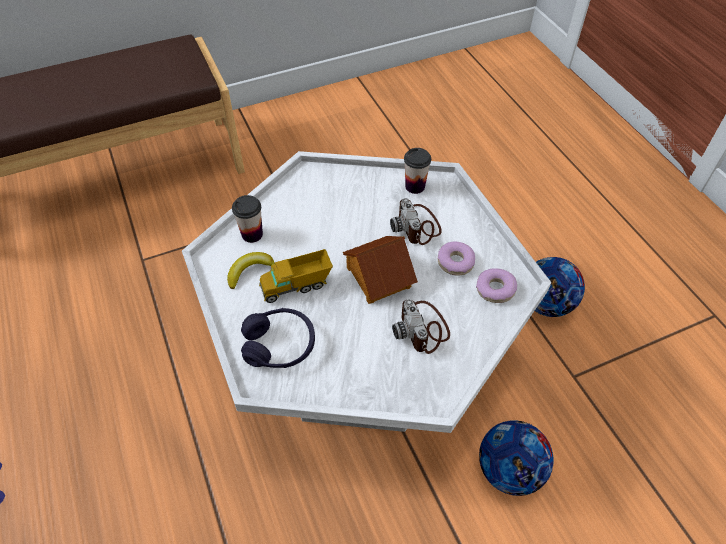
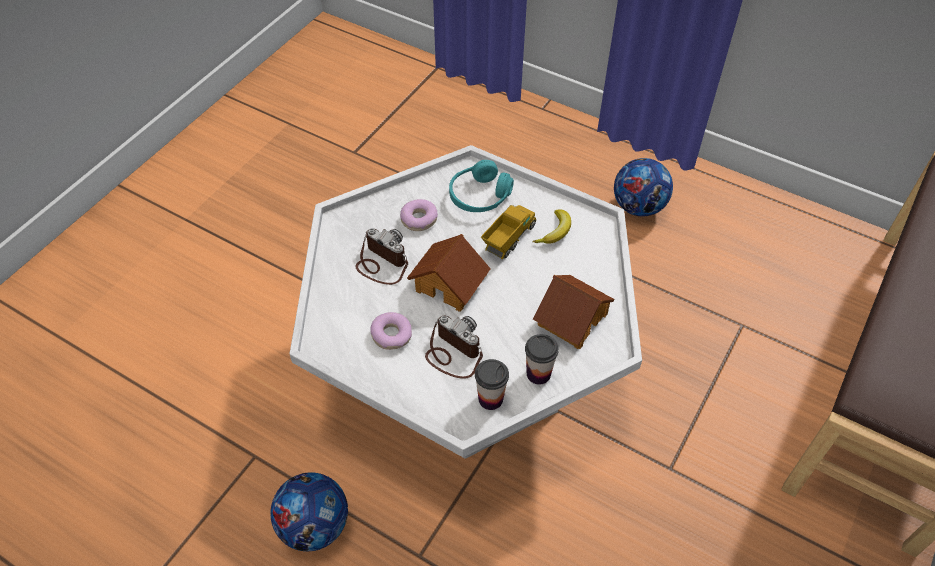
camera: 145 degrees right, 0 degrees up
(252, 234) = (590, 260): cup -> cup (538, 374)
(279, 345) = (479, 196): purple headphones -> turquoise headphones
(312, 204) = (571, 318): none -> toy house
(495, 289) = (340, 328): donut -> donut (419, 219)
(509, 470) = (283, 342): football -> football (638, 207)

